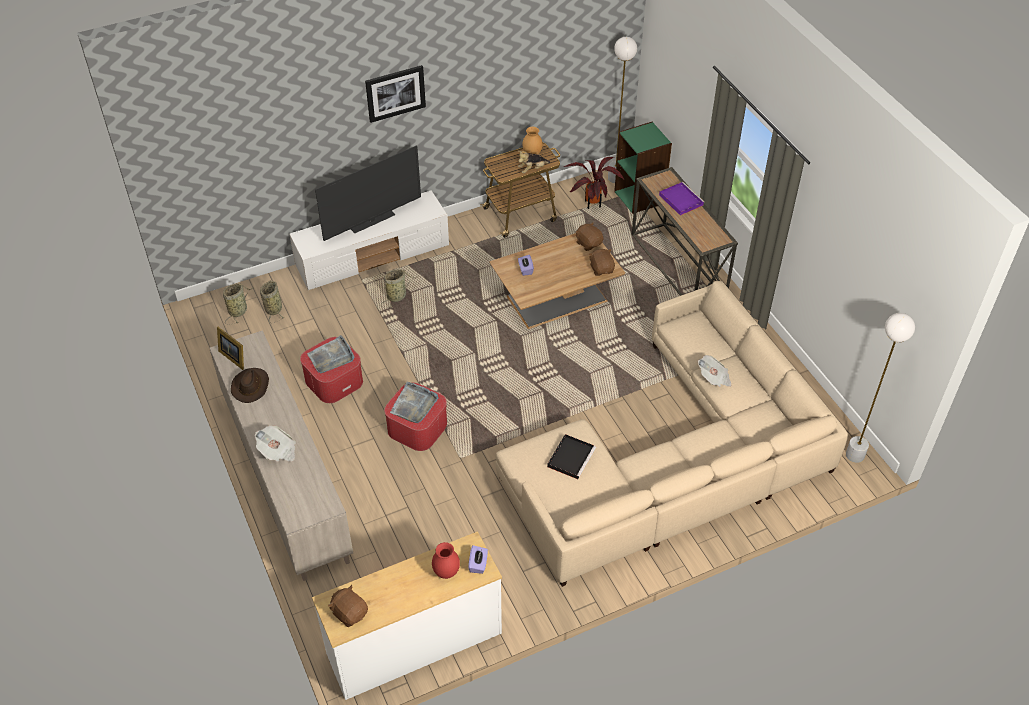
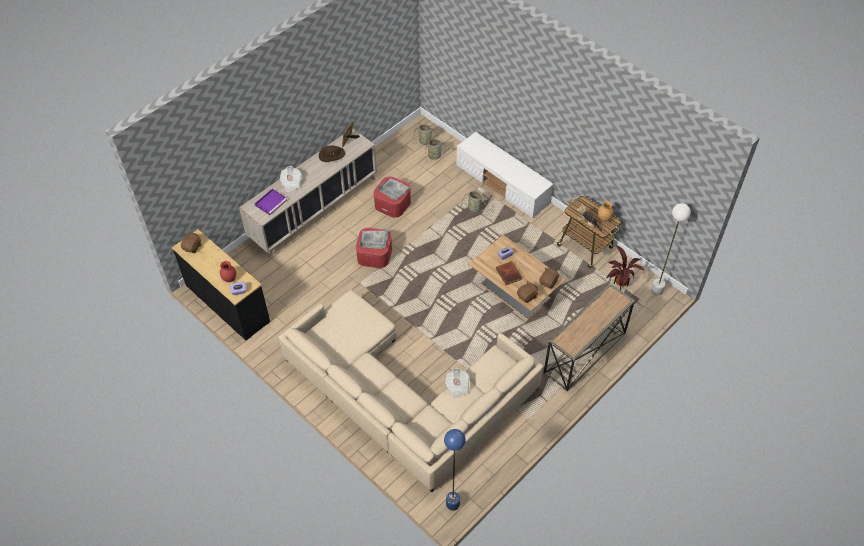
camera: 70 degrees right, 5 degrees up
(372, 221) = (507, 165): television -> none
(395, 93) = (547, 108): picture -> none
(415, 644) = (227, 303): white dresser -> black dresser
(558, 274) = (509, 274): none -> book
(571, 457) = (358, 326): black tray -> none
(639, 197) = (645, 311): green bookcase -> none
(680, 199) = (601, 314): purple tray -> purple tray (271, 202)
(855, 455) = (452, 504): white floor lamp -> blue floor lamp

